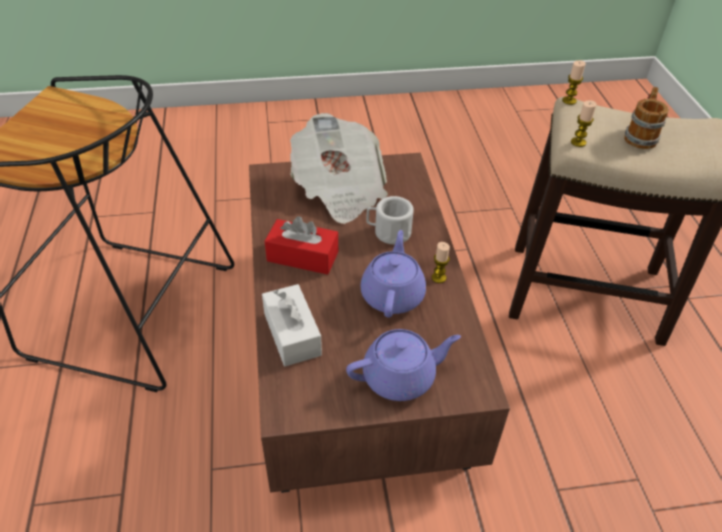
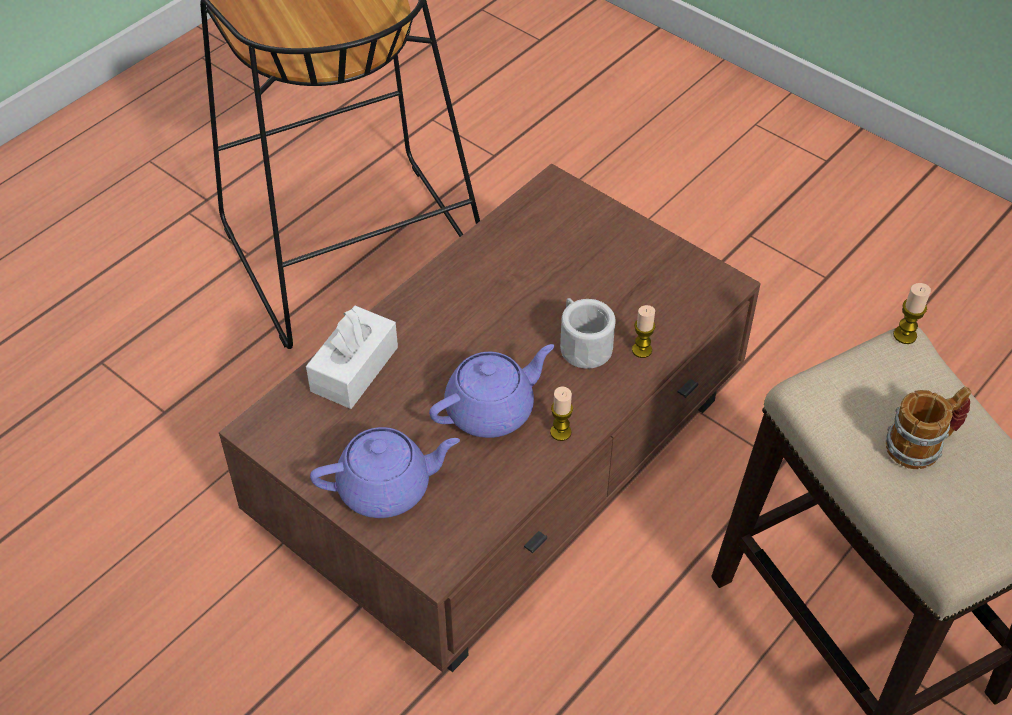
camera: 50 degrees right, 5 degrees up
(302, 256) = (465, 303): red tissue box -> none
(339, 190) = (601, 260): newspaper -> none
(400, 377) = (387, 487): purple teapot -> purple teapot turned 45 degrees counterclockwise
(578, 142) = (817, 389): candle -> candle (642, 350)

